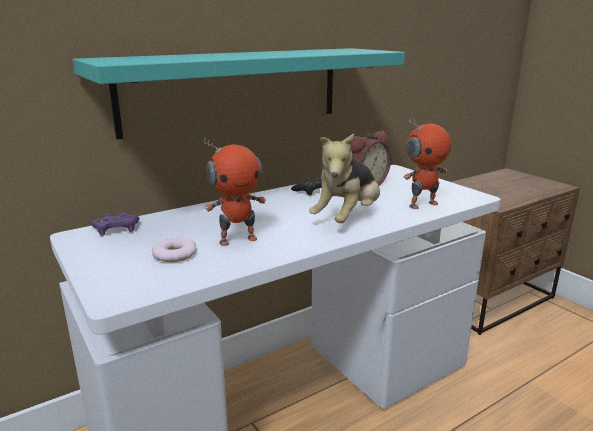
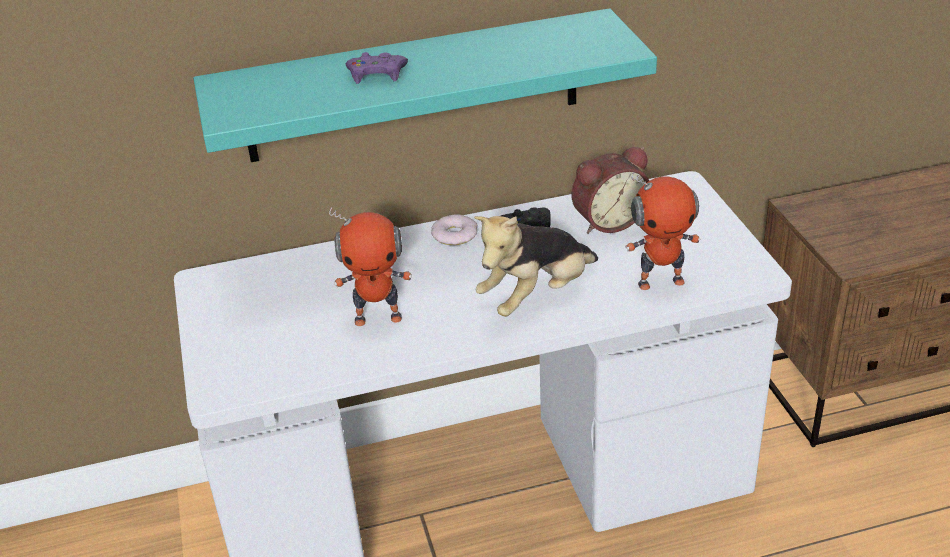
camera: 20 degrees right, 15 degrees up
(116, 229) = (248, 274): purple game controller -> purple game controller (377, 74)
(174, 254) = (298, 332): donut -> donut (454, 234)

